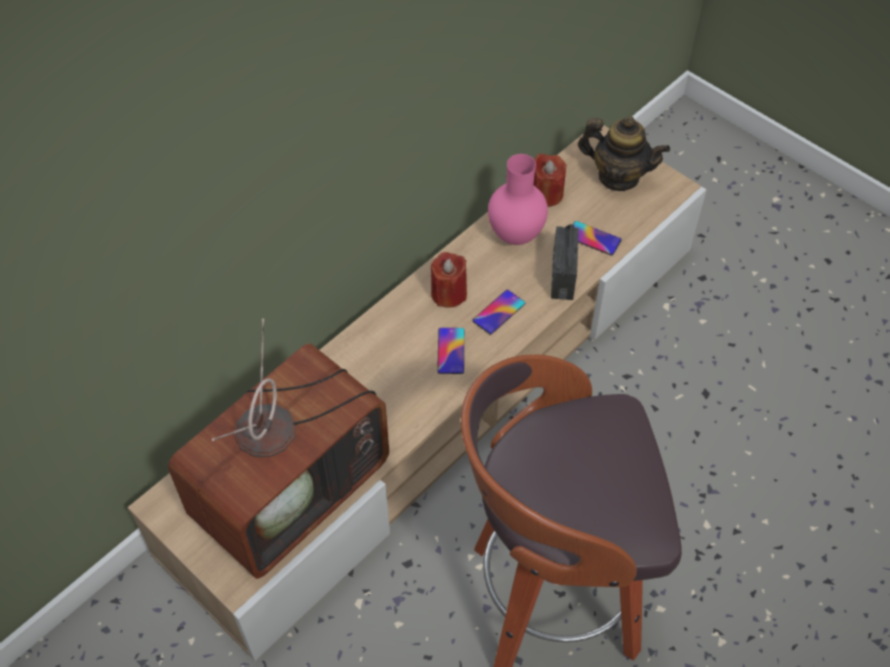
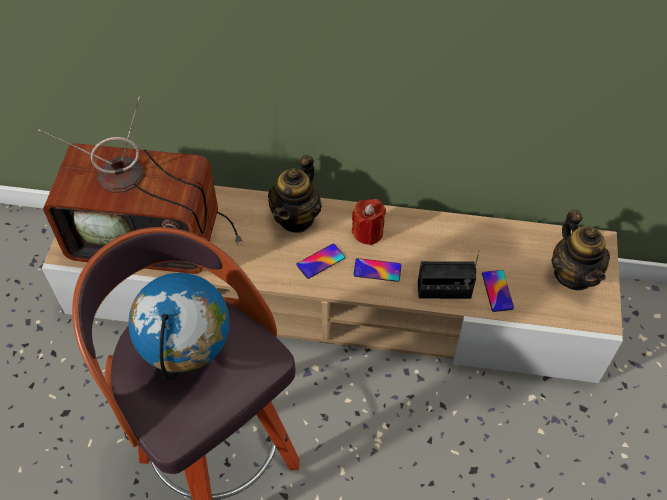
camera: 55 degrees right, 0 degrees up
(379, 340) = (296, 217): none -> teapot
(516, 237) = (453, 243): pink vase -> none
(546, 194) = (511, 239): red candle -> none
(562, 276) = (444, 290): radio -> radio turned 150 degrees counterclockwise
(578, 473) = (190, 357): none -> globe

